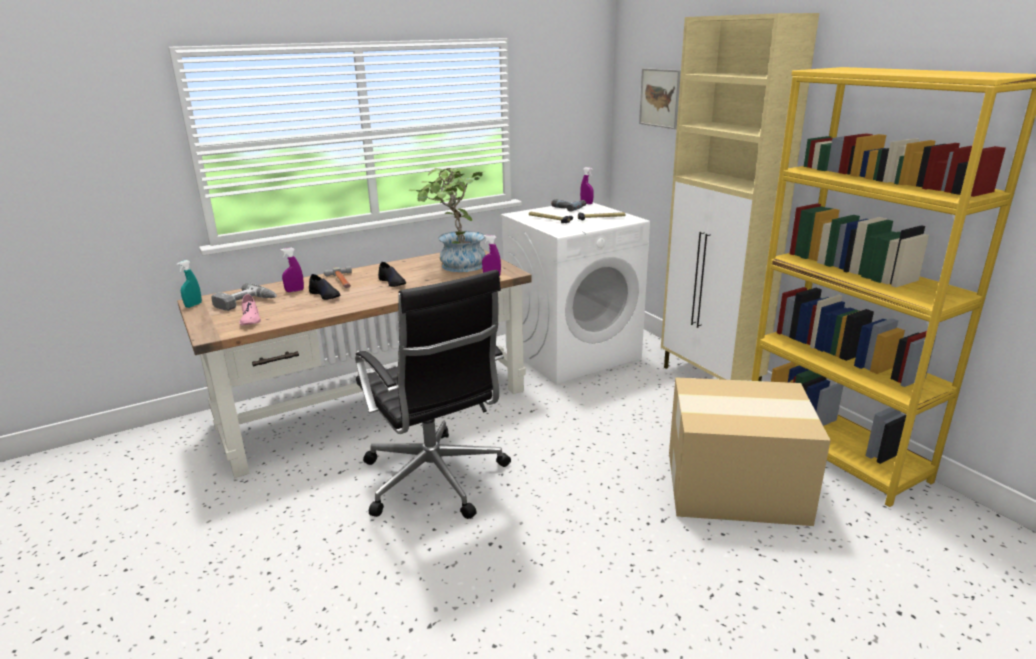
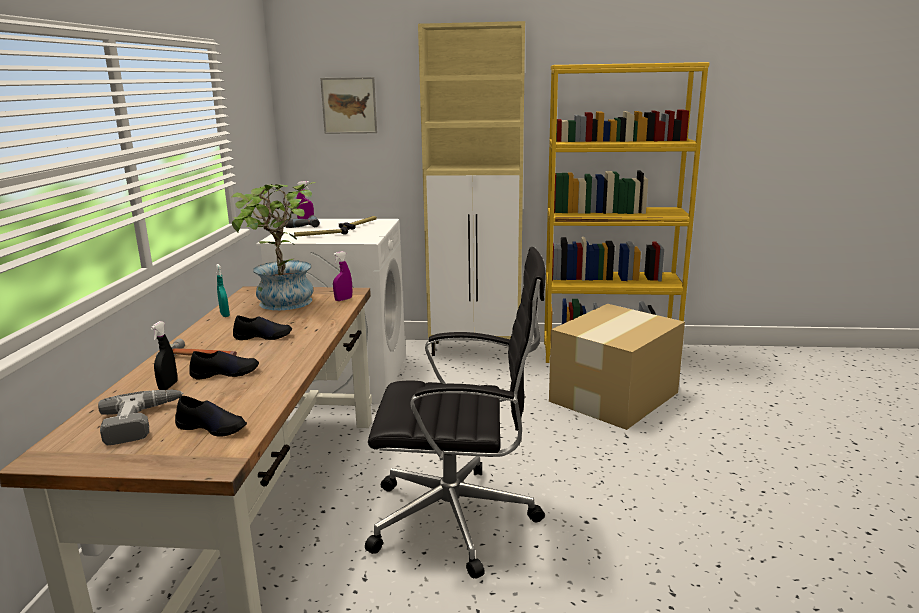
camera: 55 degrees left, 5 degrees down
(193, 305) = (59, 461): turquoise spray bottle -> turquoise spray bottle (224, 315)
(250, 319) = (212, 427): pink shoe -> black shoe
(294, 291) = (168, 386): purple spray bottle -> black spray bottle

